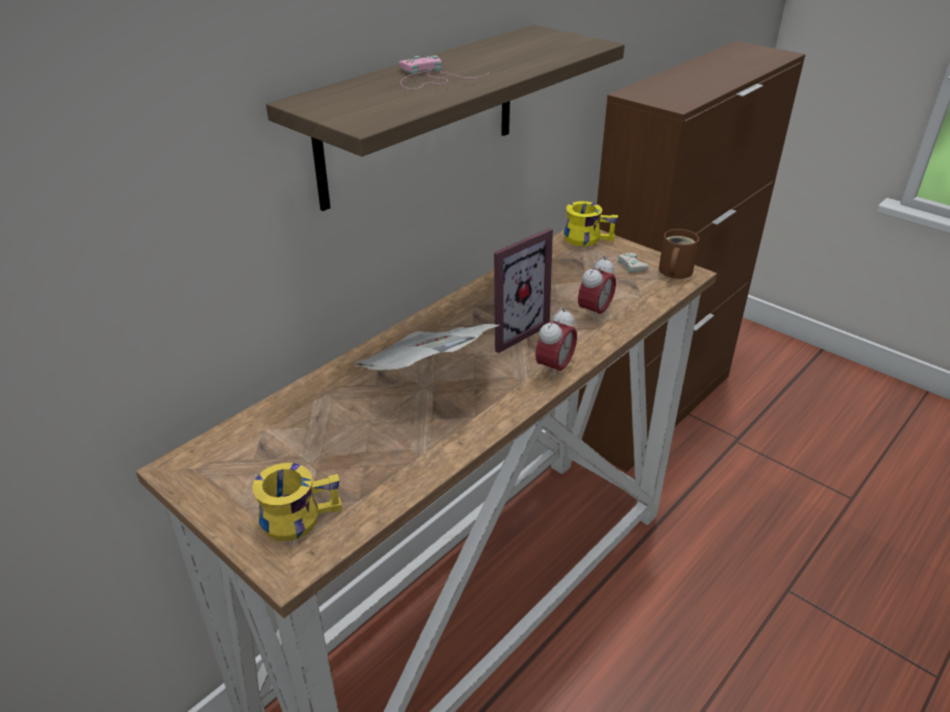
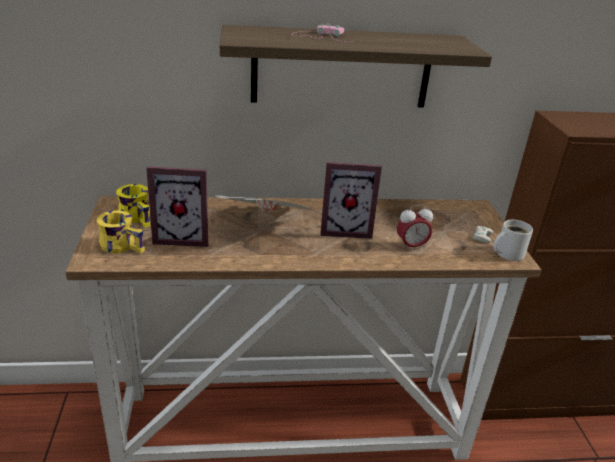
camera: 40 degrees right, 5 degrees down
(355, 453) = (183, 237): none -> picture frame
(554, 368) = (338, 258): alarm clock -> none
(587, 237) = (477, 210): yellow mug -> yellow mug (139, 217)
(673, 272) = (507, 253): brown mug -> white mug

